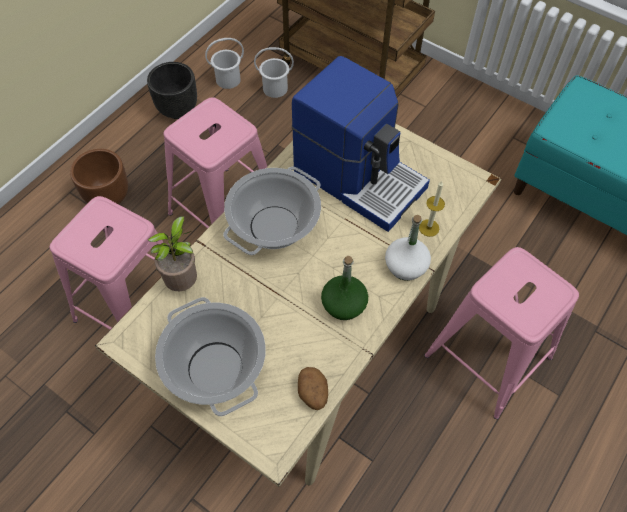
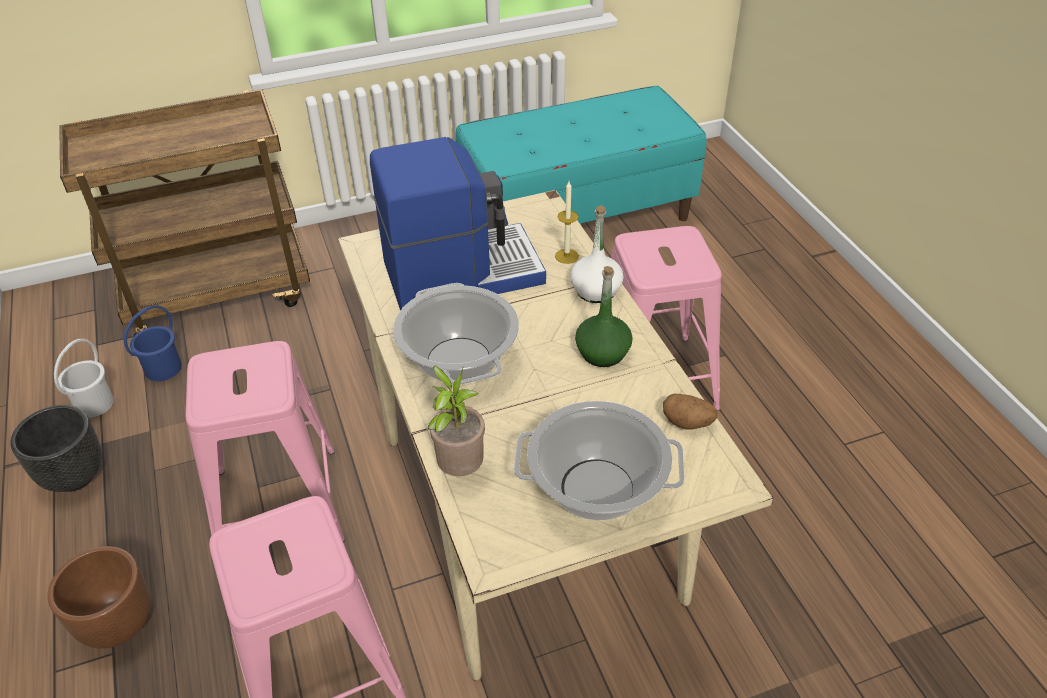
camera: 55 degrees left, 15 degrees down
(275, 88) = (162, 368): white bucket -> blue bucket

